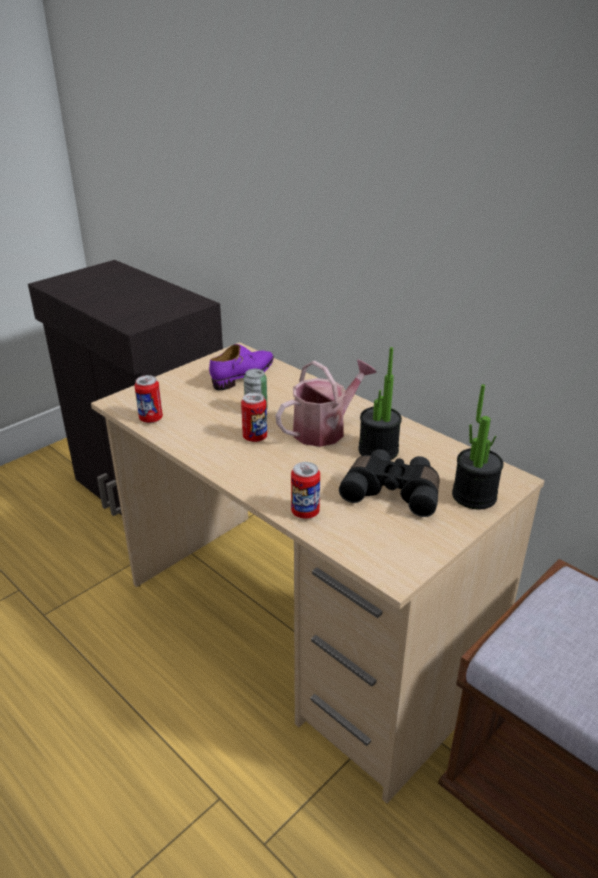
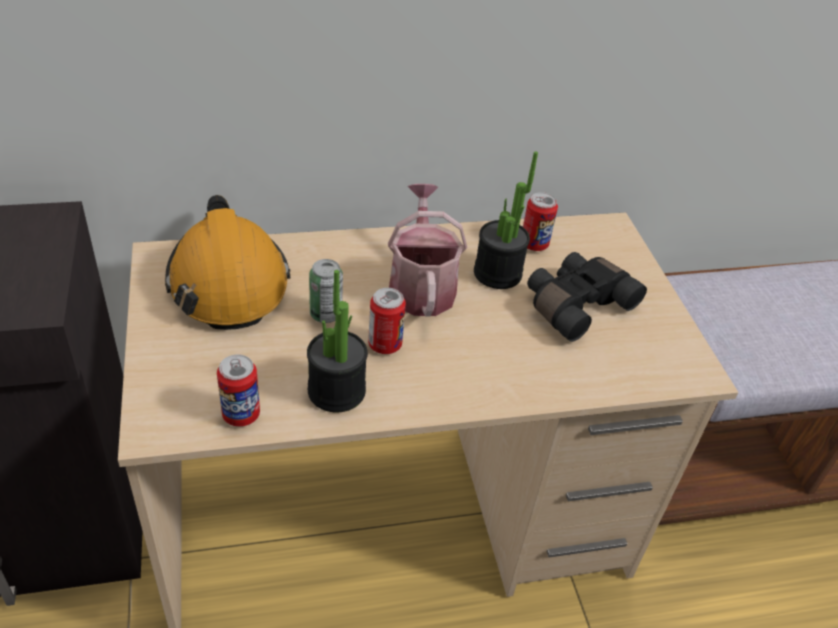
camera: 60 degrees left, 10 degrees up
(244, 375) = (228, 281): purple shoe -> orange hard hat
(305, 512) = (563, 380): can -> can (534, 244)
(474, 496) = (620, 262): potted plant -> potted plant (336, 391)

